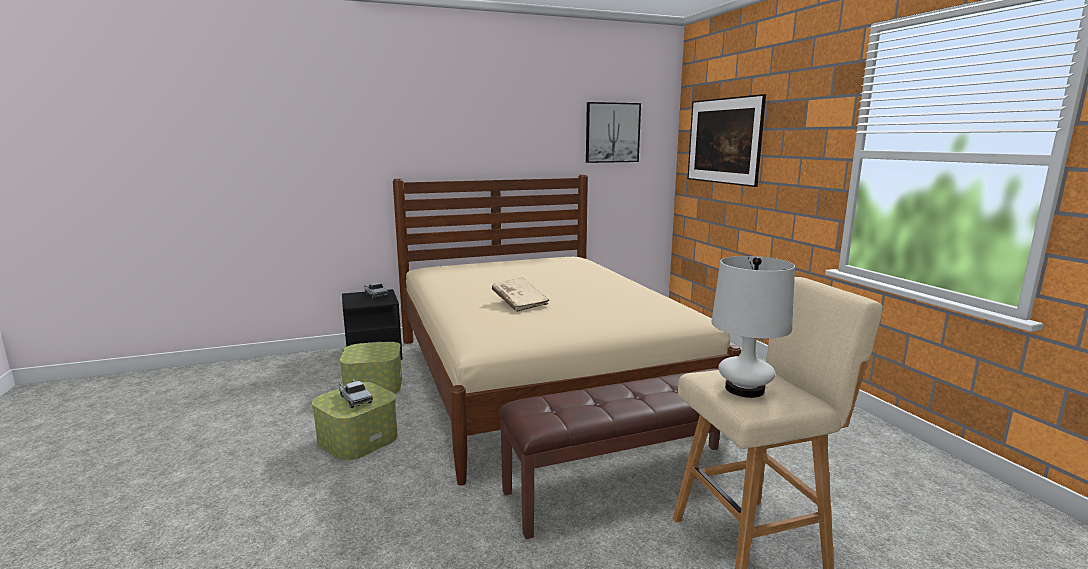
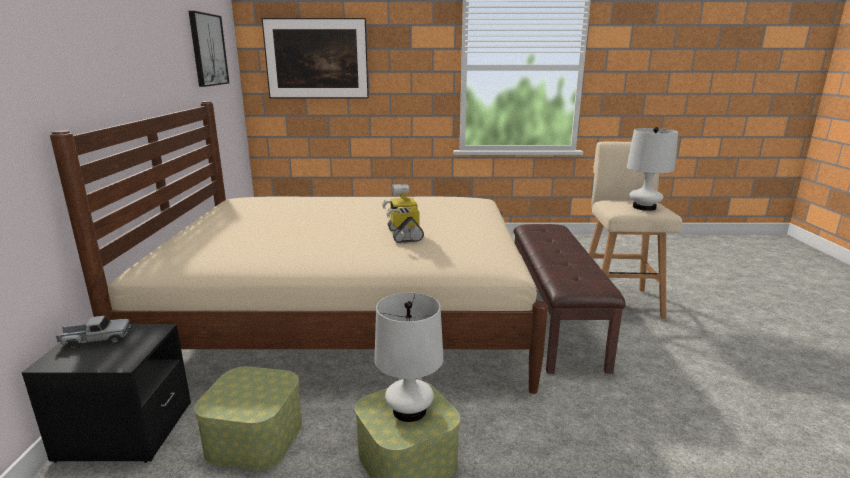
camera: 70 degrees left, 5 degrees up
(355, 399) = (409, 410): toy truck -> white table lamp
(520, 303) = (403, 234): beige book -> toy robot

